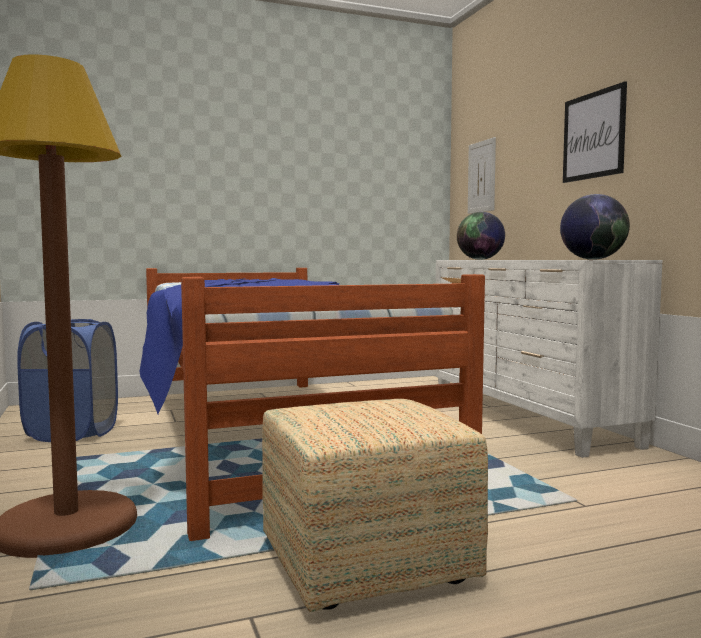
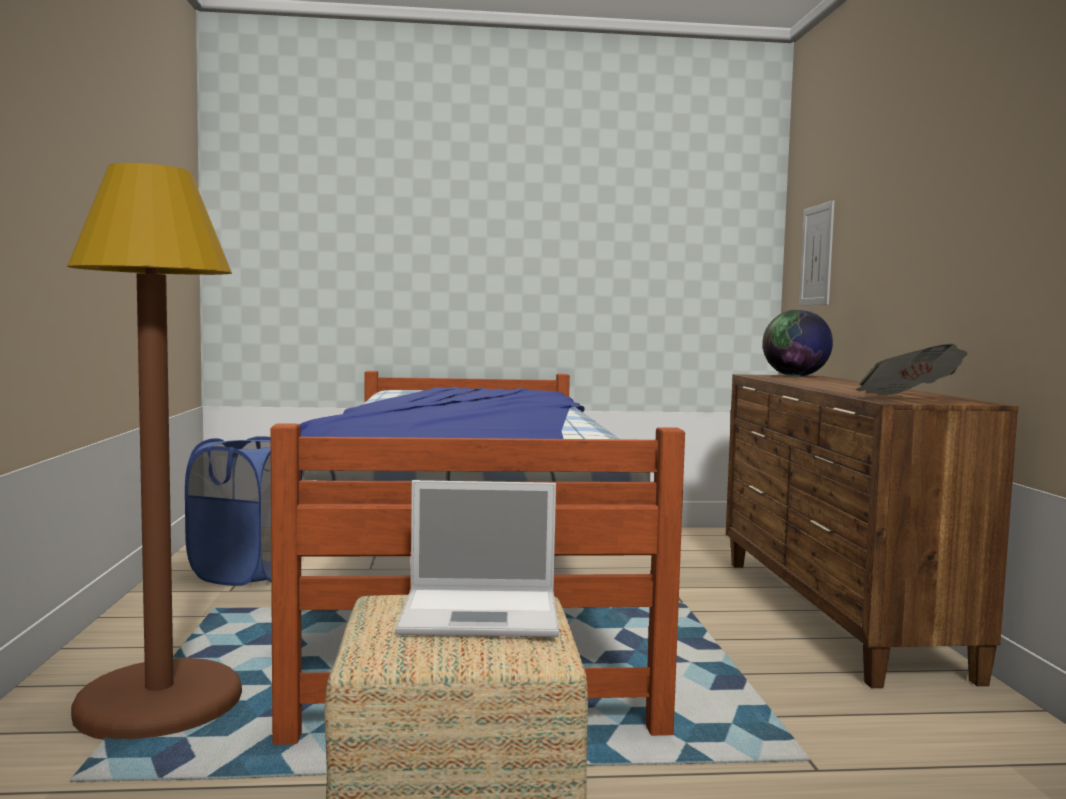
camera: 15 degrees right, 0 degrees up
(381, 408) = (483, 613): none -> laptop
(526, 419) = (833, 614): white dresser -> brown dresser
(592, 259) = (908, 399): globe -> newspaper
(593, 135) = (946, 209): picture -> none

